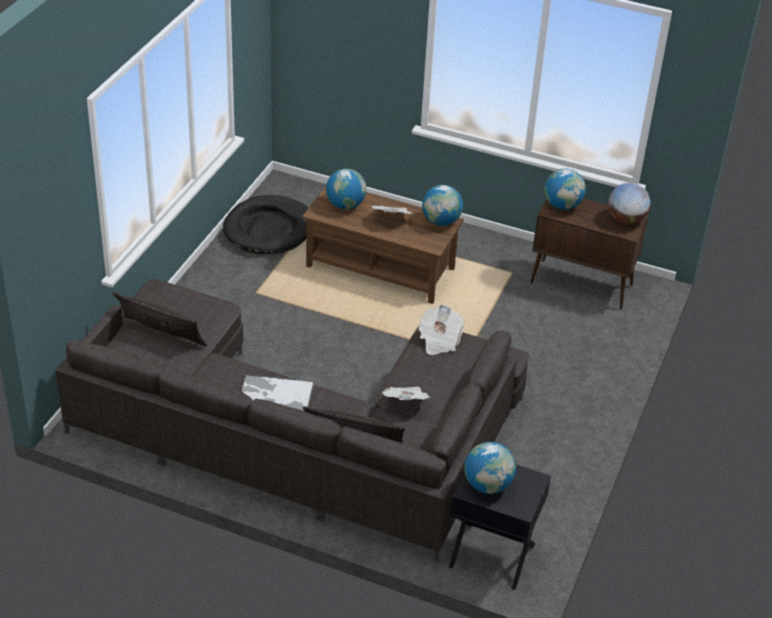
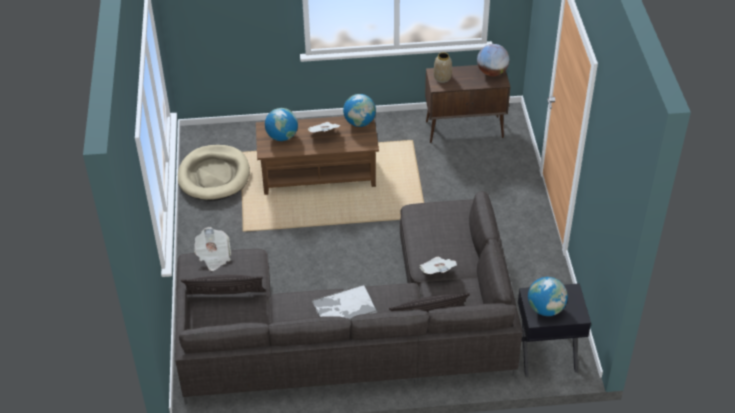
camera: 25 degrees left, 5 degrees up
(269, 229) = (214, 176): black dog bed -> beige dog bed
(439, 340) = (425, 215): newspaper -> newspaper (213, 256)
(562, 205) = (442, 78): globe -> vase

